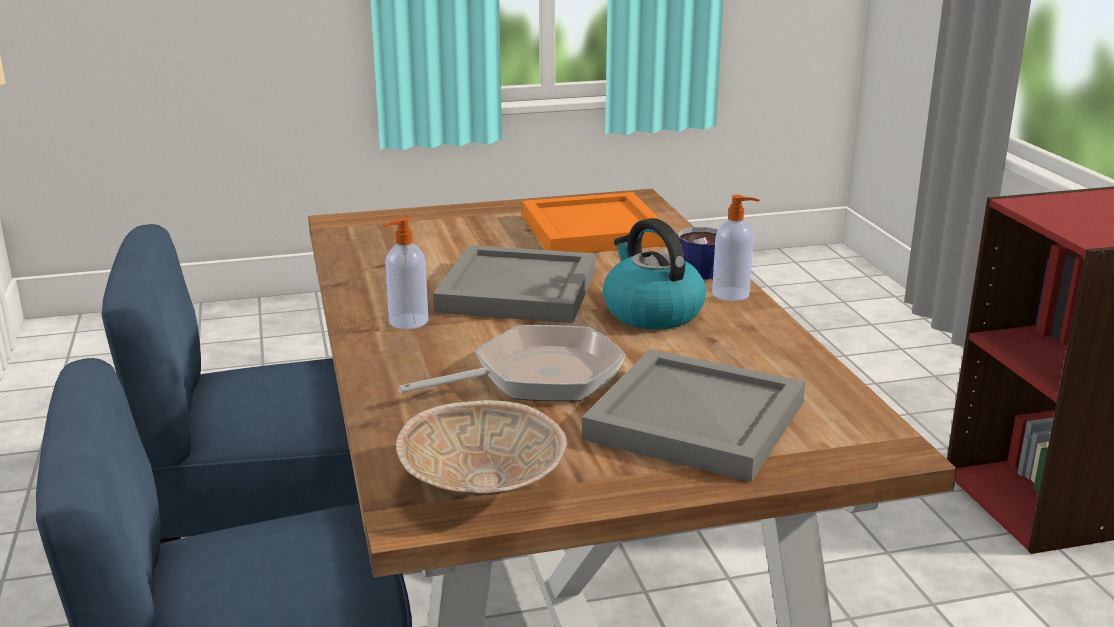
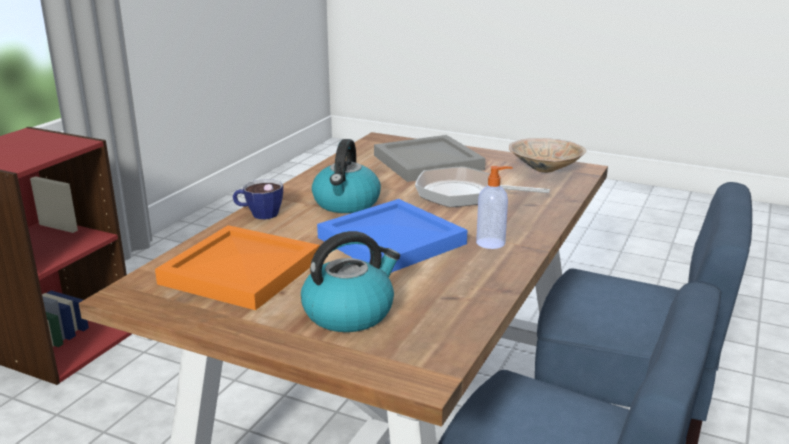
camera: 140 degrees left, 0 degrees up
(449, 234) = (349, 312): none -> kettle
(516, 289) = (391, 242): grey tray -> blue tray
(732, 294) = (283, 198): soap dispenser -> none

